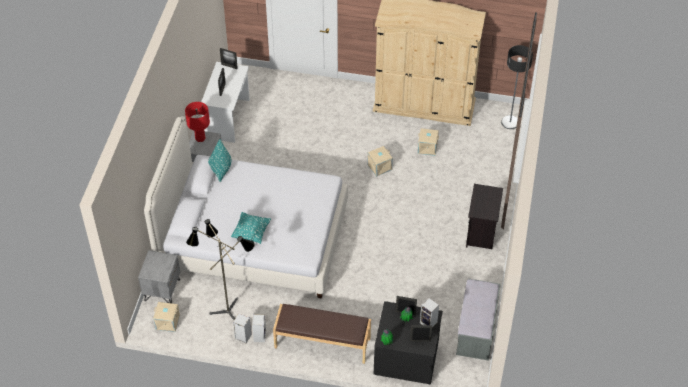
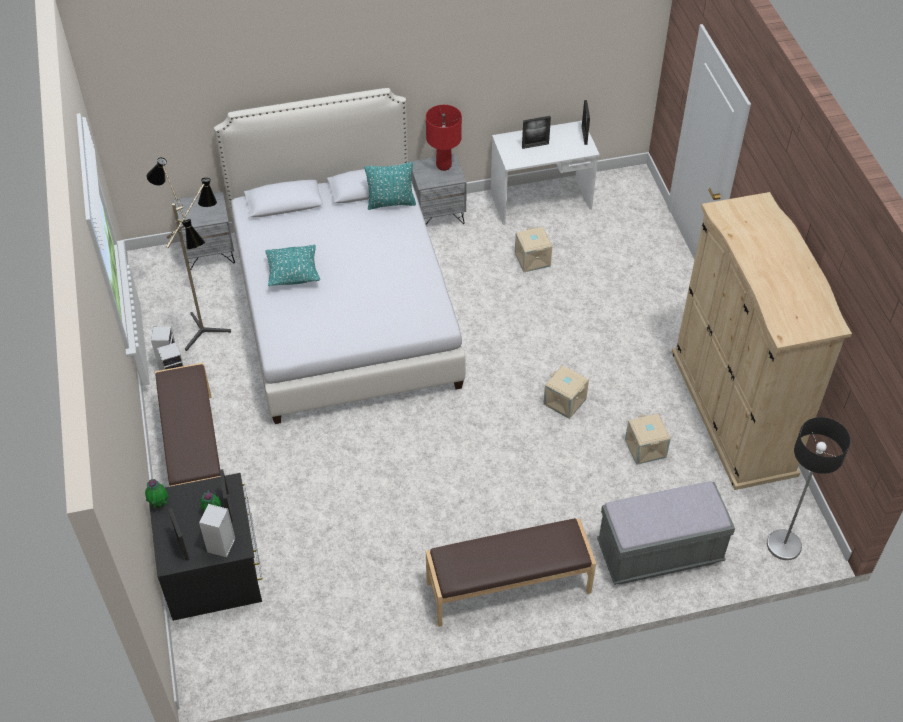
camera: 65 degrees right, 0 degrees up
(167, 323) = (159, 278): beige storage box -> beige storage box (531, 259)
(476, 331) = (302, 650): grey bench -> grey bench (659, 553)
(481, 234) = (508, 587): black nightstand -> brown bench

